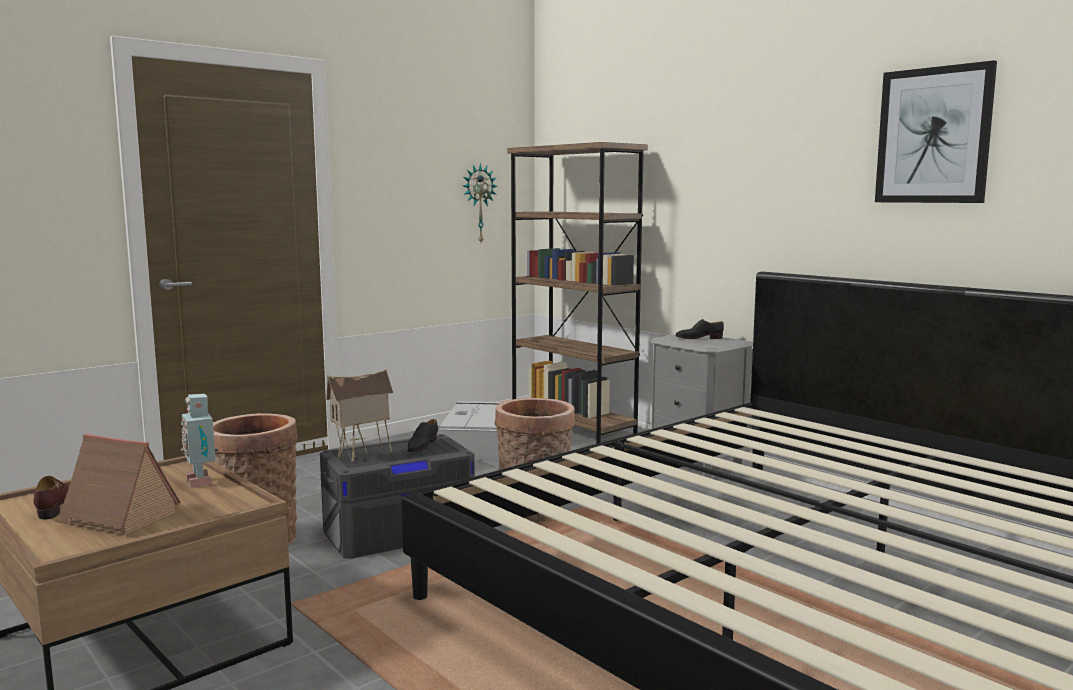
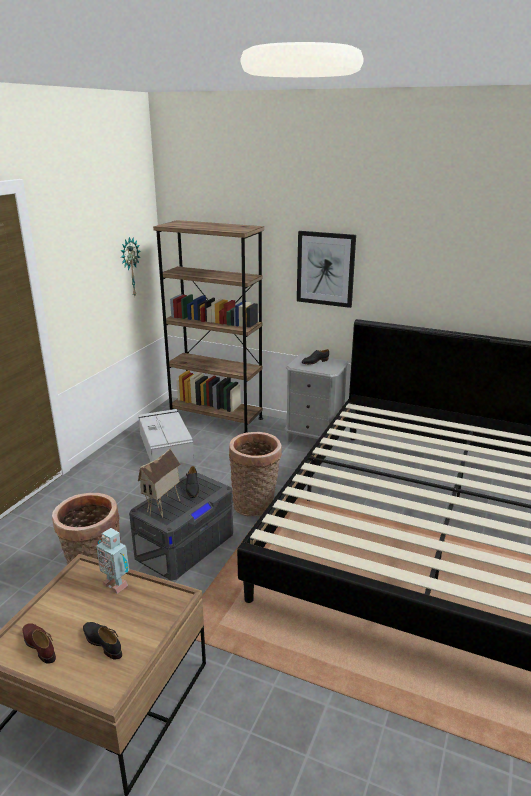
camera: 25 degrees left, 15 degrees up
(117, 518) = (103, 642): toy house -> black shoe
(933, 135) = (471, 244): picture -> picture (325, 269)

